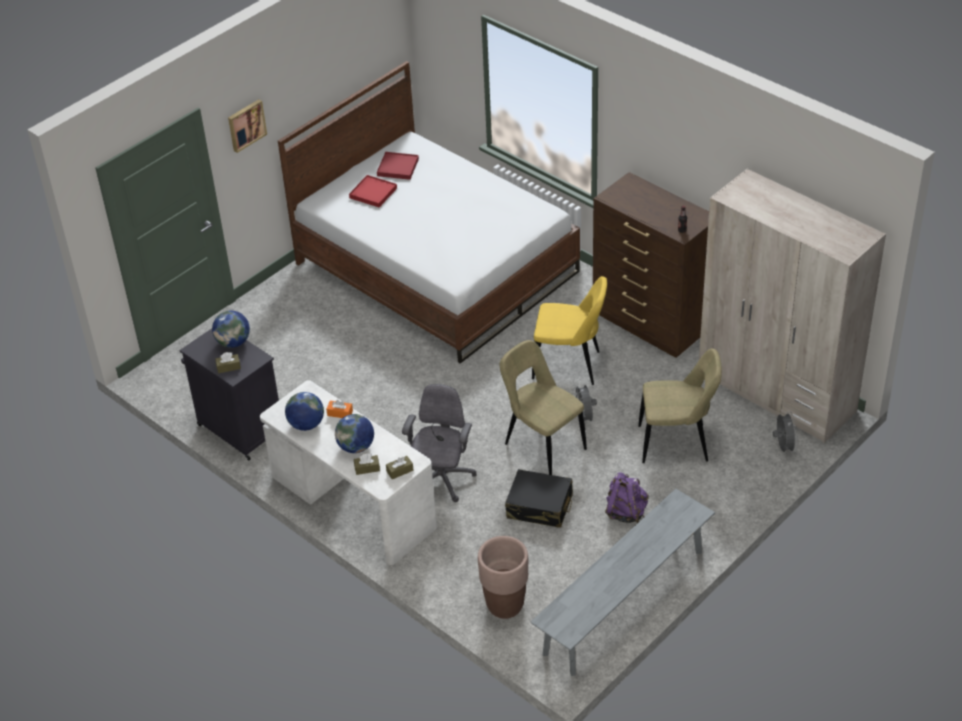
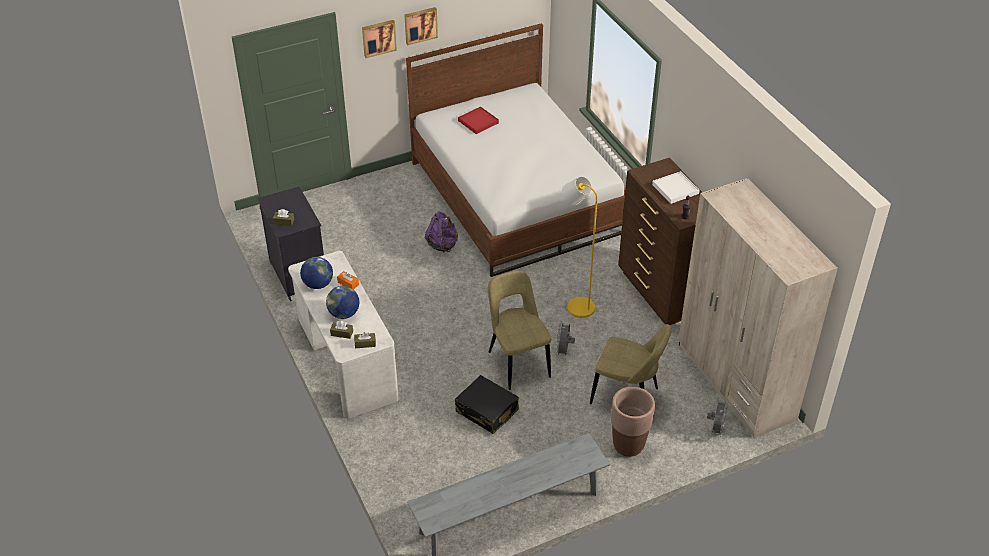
camera: 20 degrees right, 0 degrees up
(233, 342) = (299, 204): globe -> none
(286, 98) = (420, 25): none -> picture
(397, 167) = (509, 107): red tray -> none
(441, 480) = (423, 364): grey office chair -> none
(505, 605) = (414, 482): brown planter -> brown planter (628, 445)
(569, 366) = (576, 306): yellow chair -> yellow floor lamp
(626, 512) = (553, 439): purple backpack -> purple backpack (443, 244)
(655, 203) = (675, 189): none -> white tray

